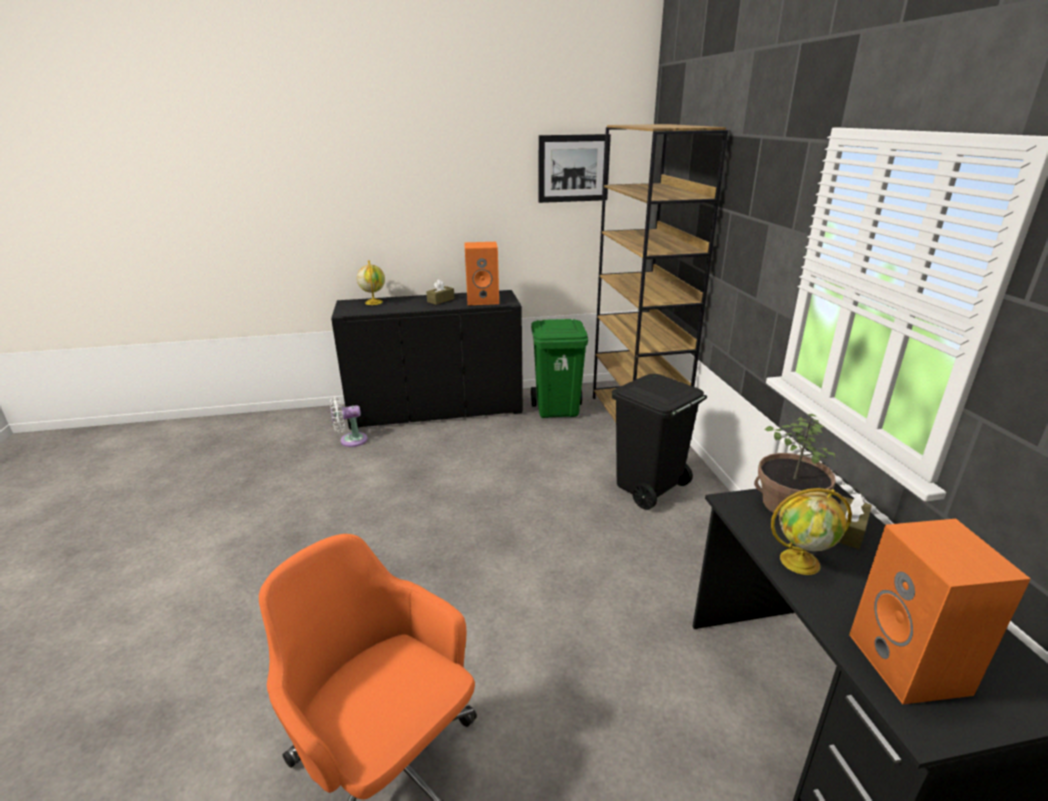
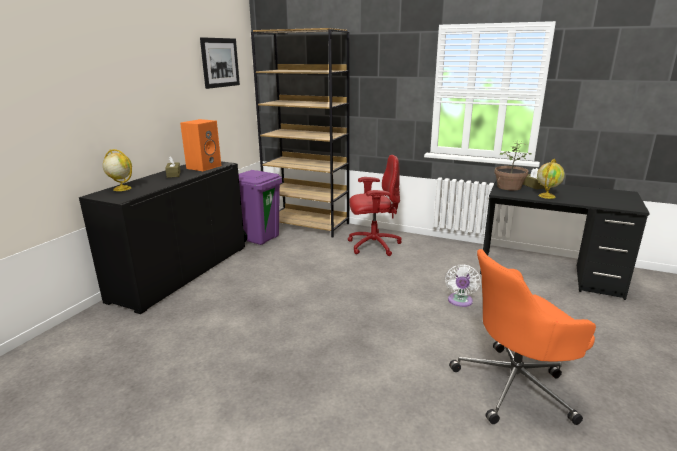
camera: 55 degrees left, 5 degrees down
(350, 440) = (160, 318): white fan -> white fan (460, 302)
(558, 410) = (259, 238): green trash can -> purple trash can
(649, 488) = (373, 245): black trash can -> red office chair
(911, 665) = (608, 201): orange speaker -> none

